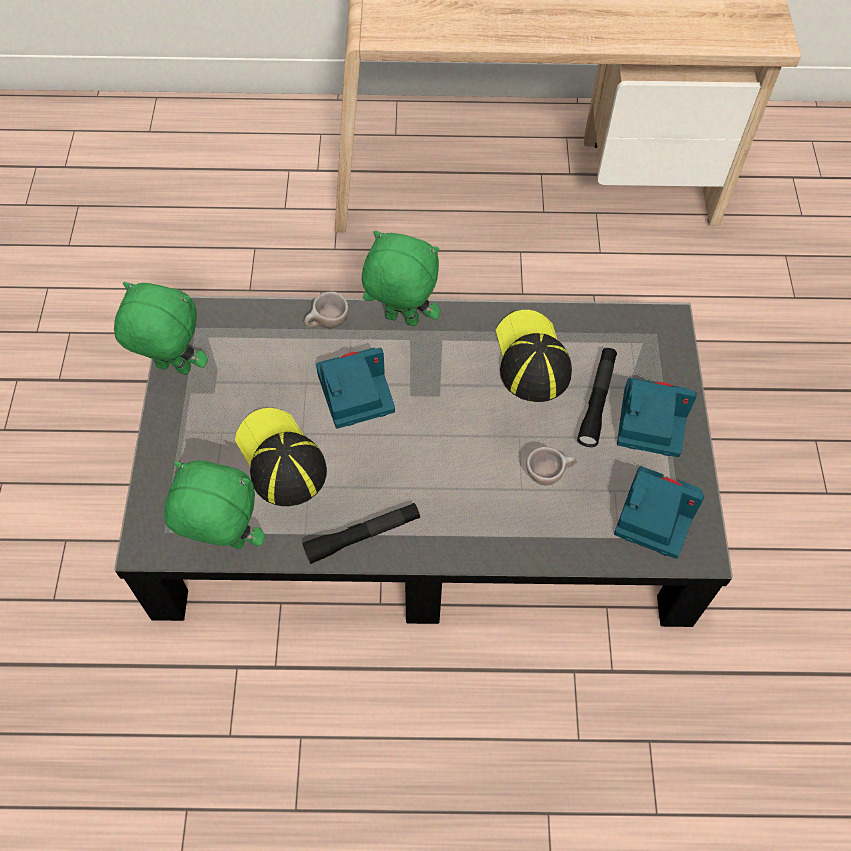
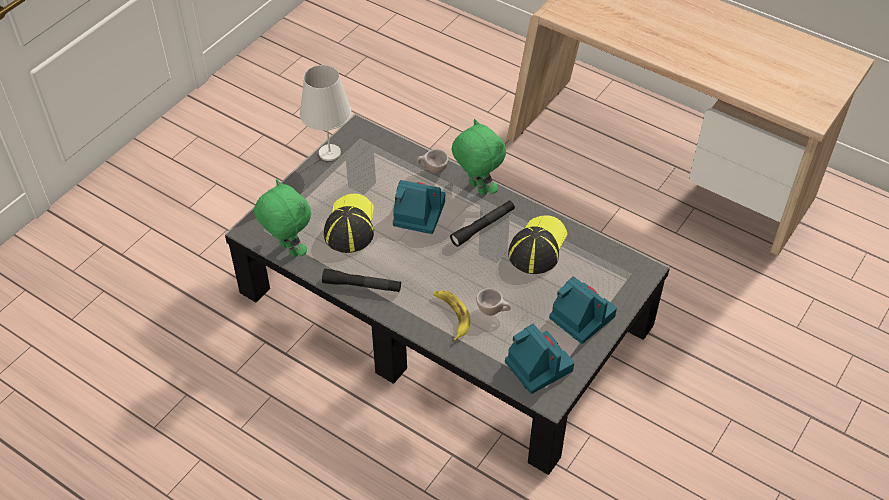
camera: 35 degrees right, 10 degrees down
(172, 369) = (329, 152): green plush toy -> white table lamp
(504, 510) = (451, 315): none -> banana
(597, 401) = (558, 289): black flashlight -> black flashlight (483, 227)

